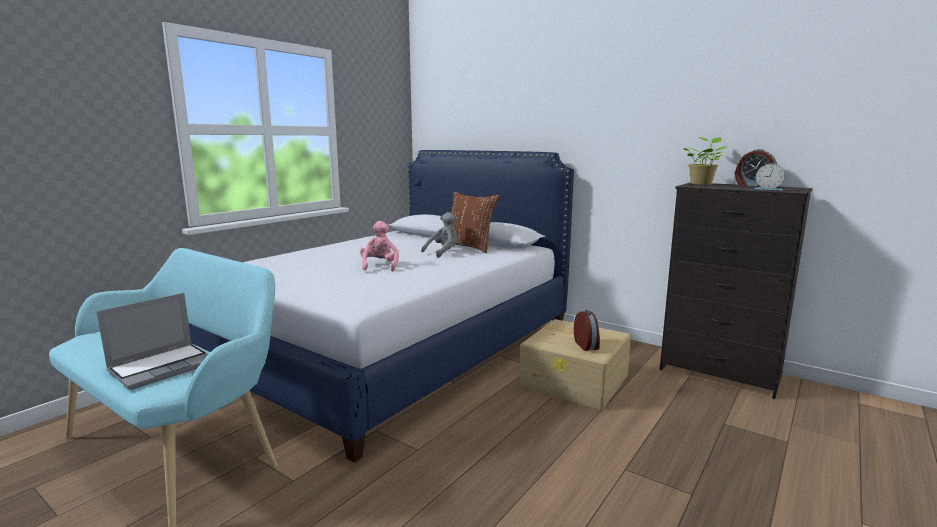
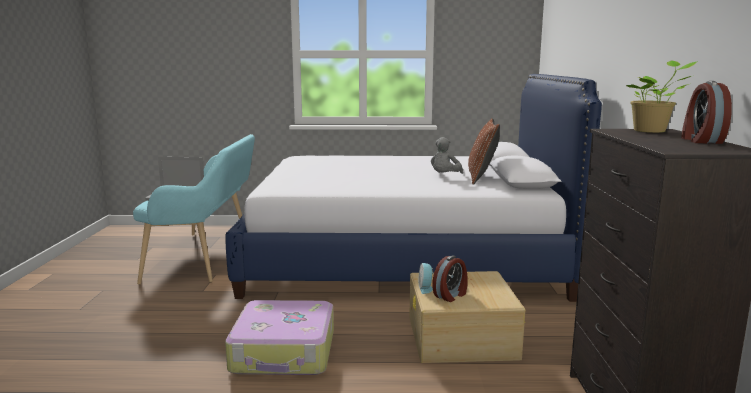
camera: 55 degrees right, 0 degrees up
(380, 266) = (367, 174): pink plush toy -> none
(443, 252) = (445, 176): grey plush toy -> grey plush toy turned 105 degrees clockwise
(524, 468) = (284, 352): none -> suitcase
(768, 189) = (664, 144): alarm clock -> alarm clock (426, 288)

